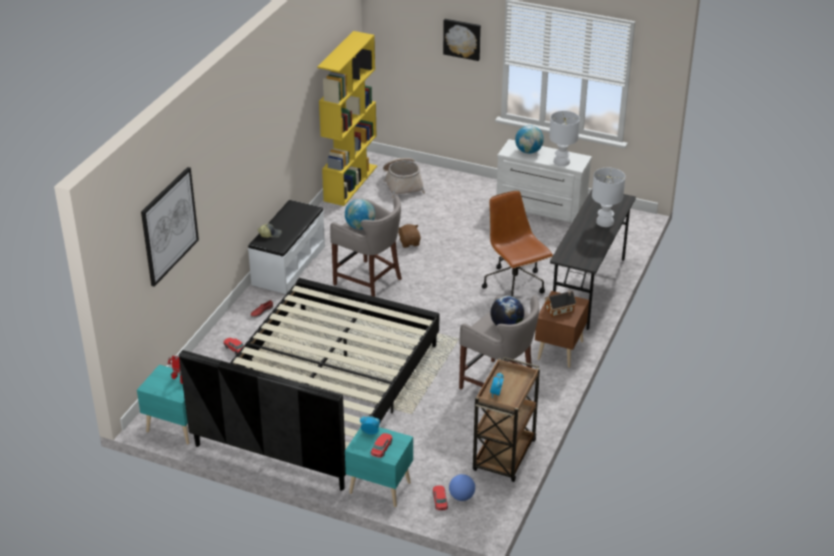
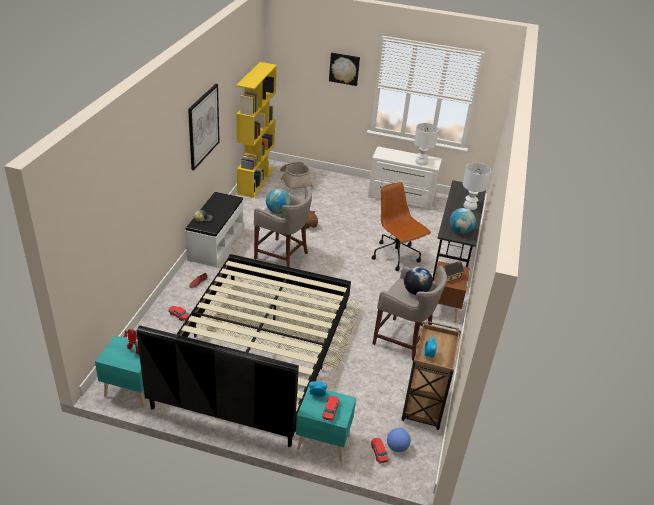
camera: 10 degrees left, 0 degrees up
(169, 226) = (122, 210): picture -> picture (203, 126)
(528, 151) = (395, 155): globe -> globe (460, 231)

